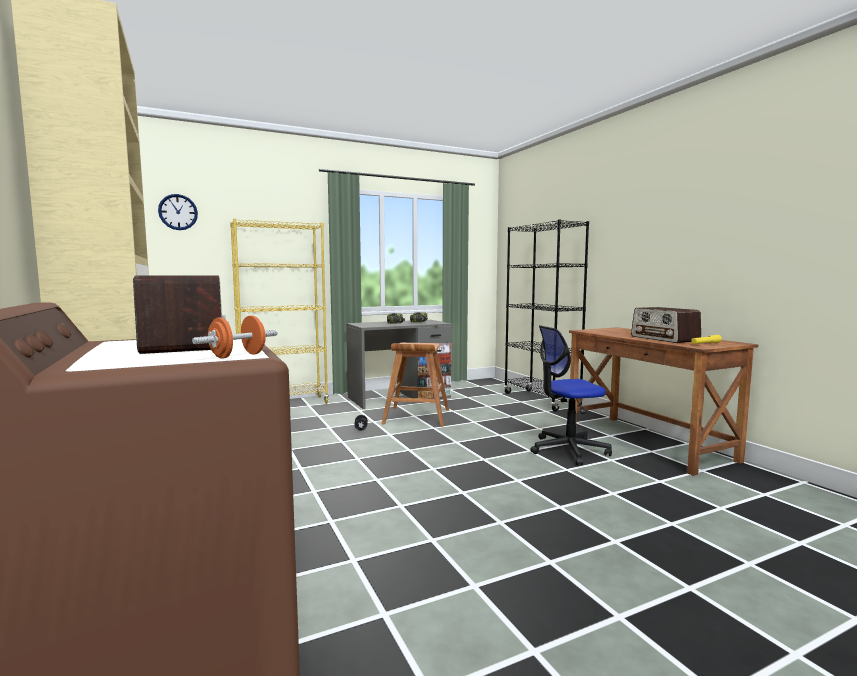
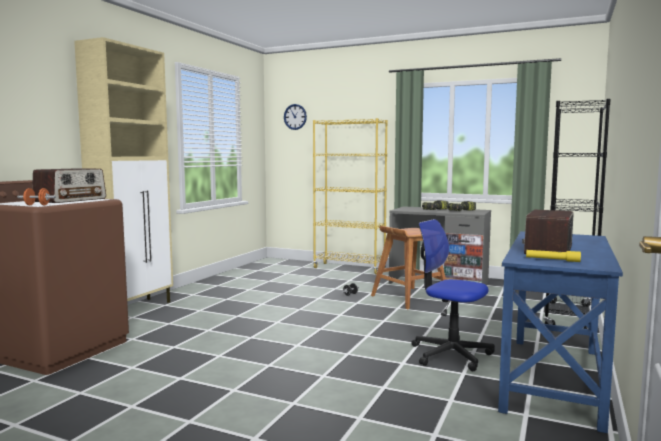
camera: 50 degrees right, 0 degrees up
(647, 442) = (554, 379): brown desk -> blue desk

